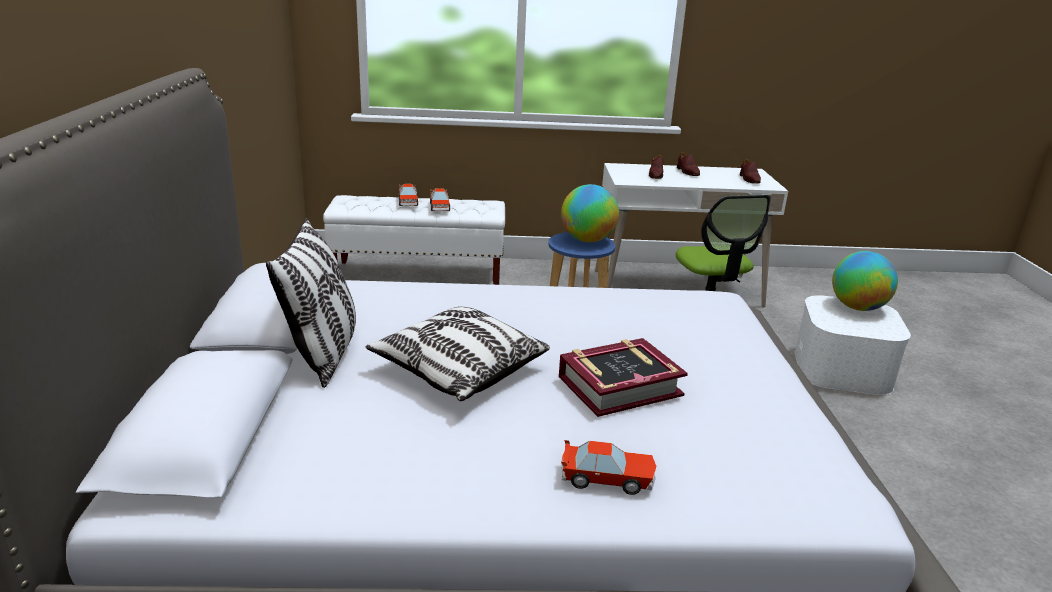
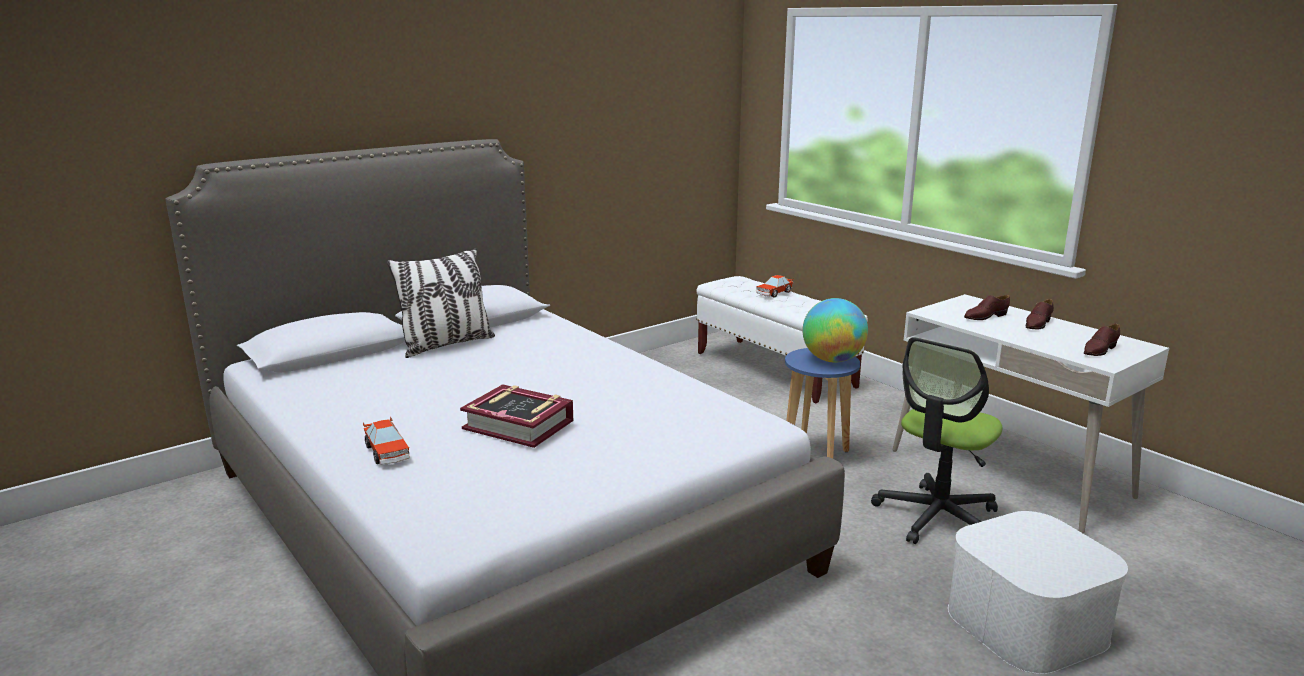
camera: 55 degrees right, 5 degrees down
(439, 207) = (789, 303): toy car -> none
(458, 370) = (474, 379): pillow -> none
(857, 307) = (1070, 547): globe -> none

